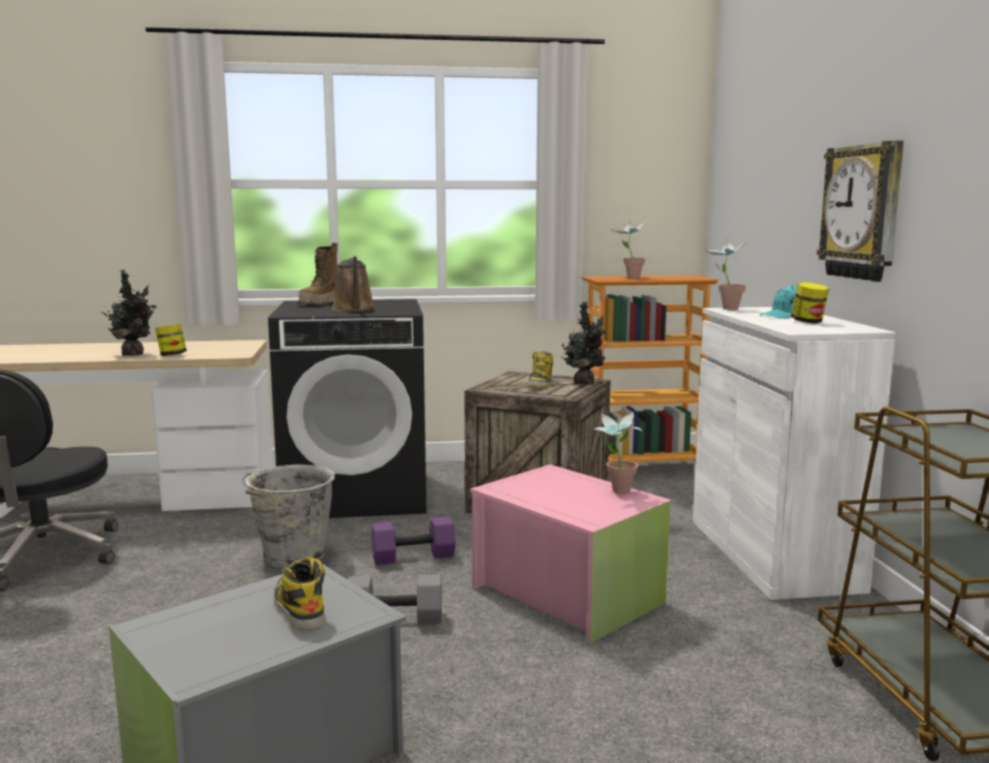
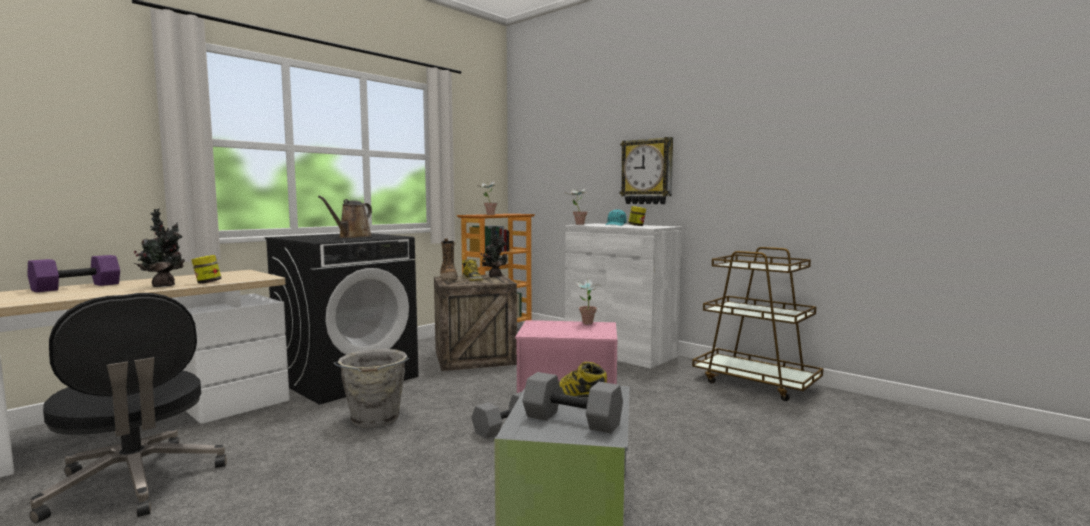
camera: 40 degrees left, 5 degrees down
(215, 638) = (571, 421): none -> grey dumbbell
(320, 303) = (306, 236): boot -> boot (448, 279)
(354, 309) = (352, 237): brown watering can -> brown watering can turned 75 degrees clockwise
(412, 557) = (455, 398): purple dumbbell -> purple dumbbell (76, 287)

